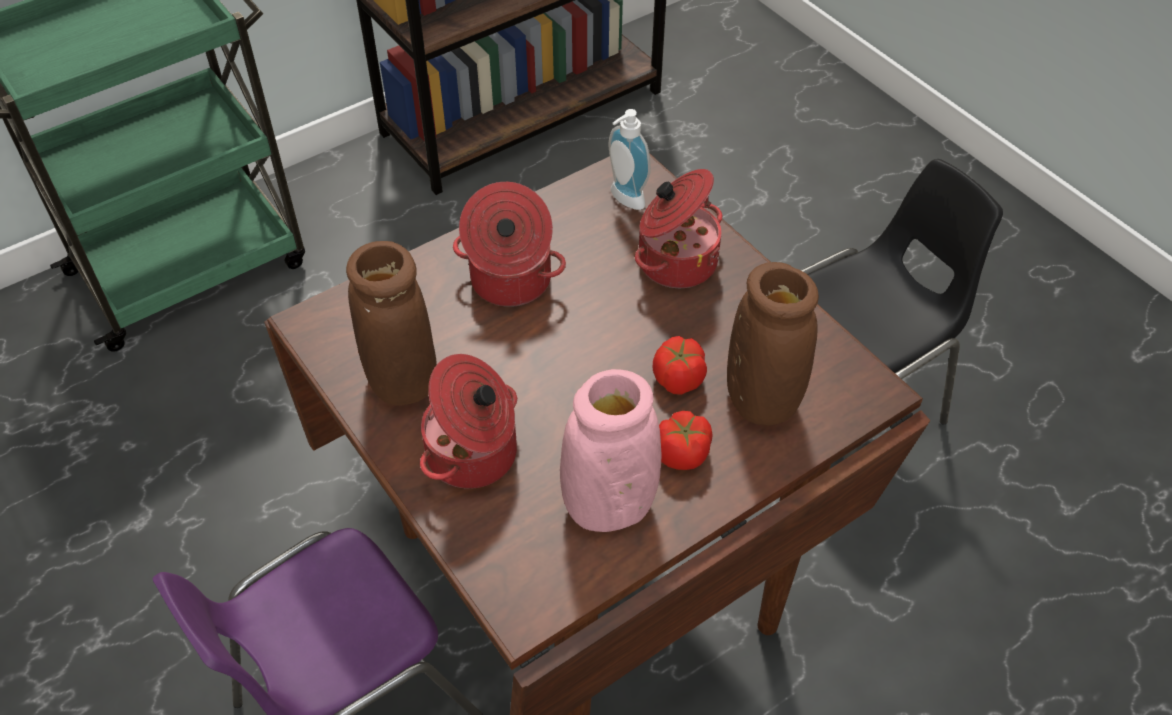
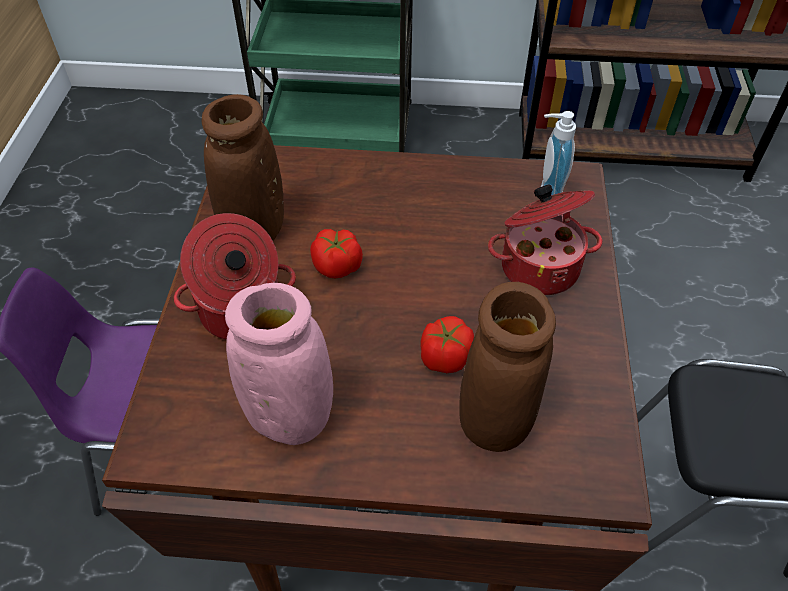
camera: 40 degrees right, 0 degrees up
(510, 282) = (397, 208): cooking pot -> none
(682, 453) = (386, 417): tomato -> tomato (337, 266)

